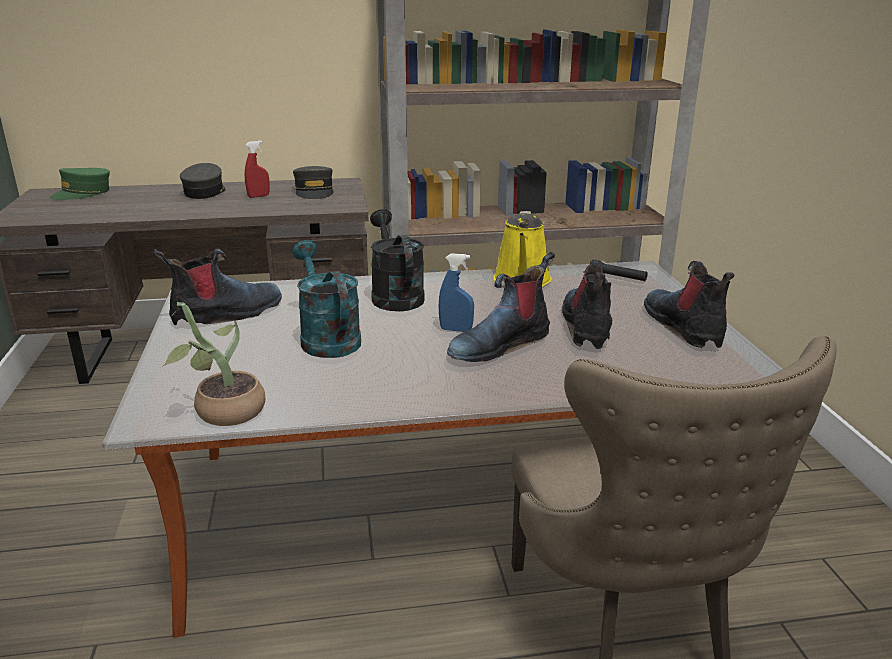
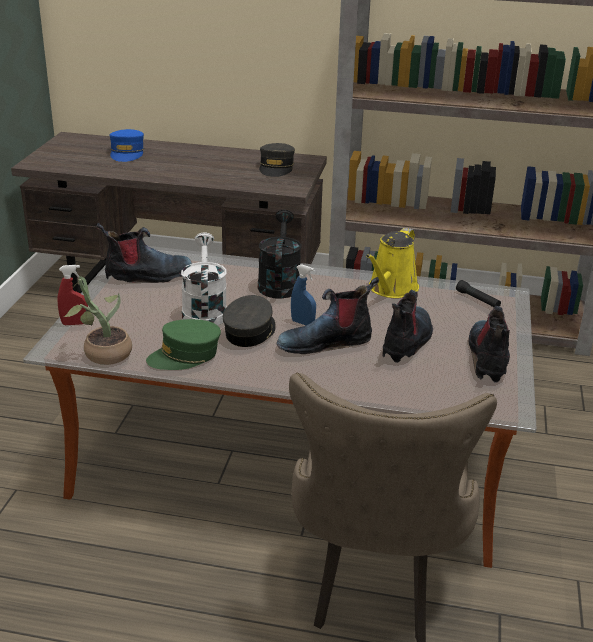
camera: 20 degrees right, 5 degrees up
(83, 193) = (96, 143): green cap -> green cap (185, 356)
(128, 198) = (127, 153): none -> blue cap
(204, 192) = (188, 155): grey cap -> grey cap (250, 331)
(258, 196) = (228, 166): red spray bottle -> red spray bottle (75, 323)
(326, 338) = (204, 310): turquoise watering can -> white watering can

